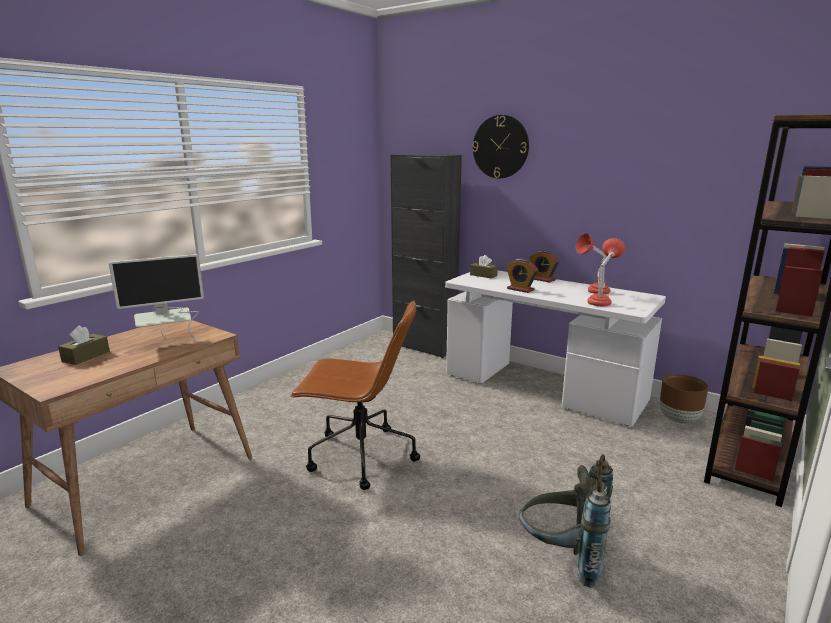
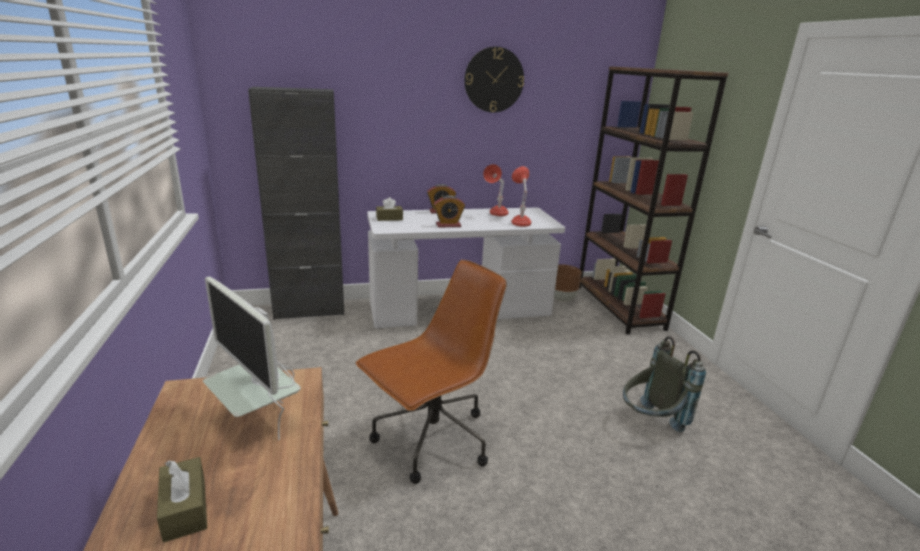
camera: 50 degrees left, 5 degrees up
(167, 342) = (260, 420): monitor -> monitor turned 120 degrees clockwise
(500, 147) = (378, 81): wall clock -> wall clock (494, 80)

